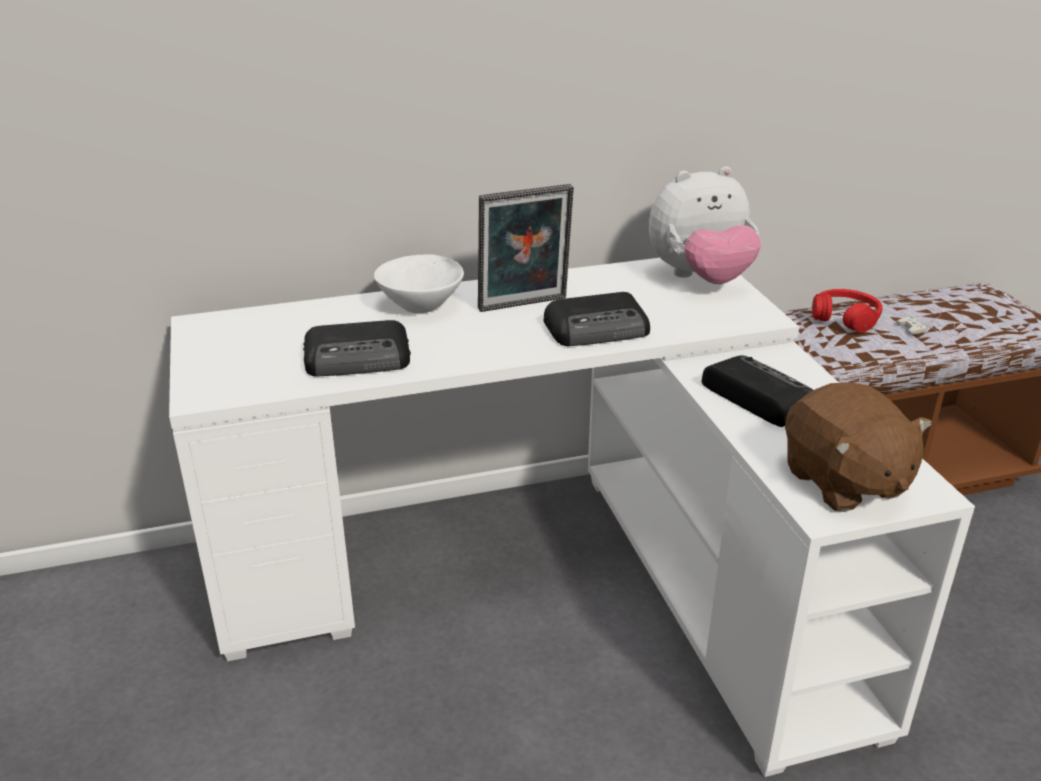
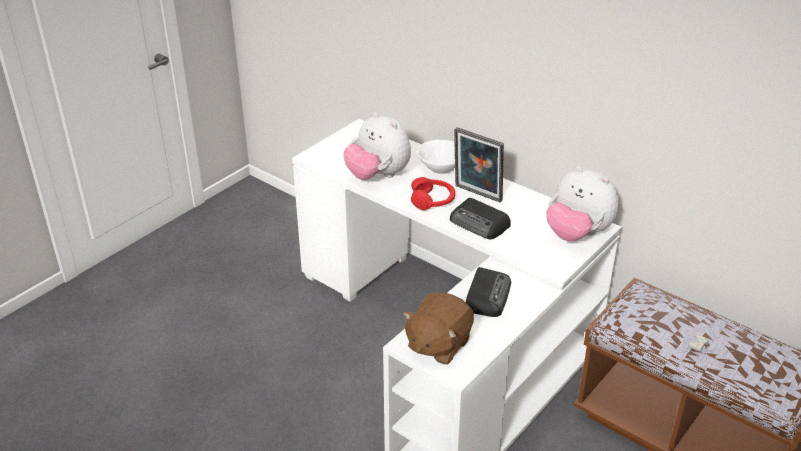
camera: 55 degrees right, 5 degrees up
(359, 359) = (378, 175): radio -> plush toy
(845, 318) = (675, 315): red headphones -> red headphones (432, 200)

